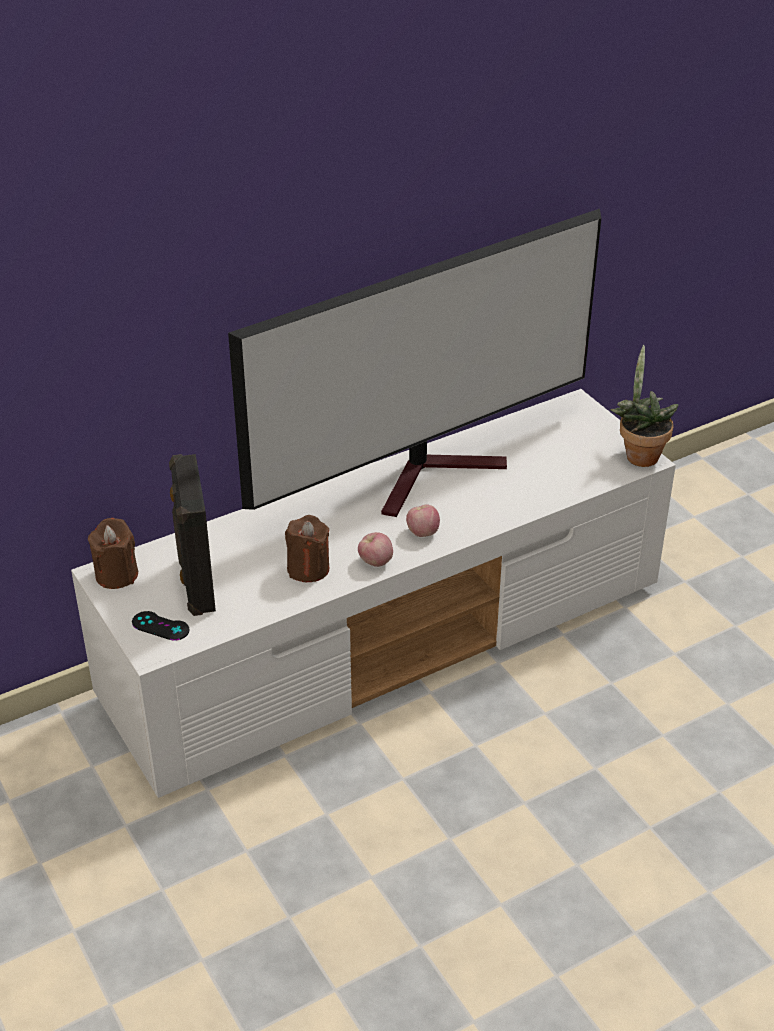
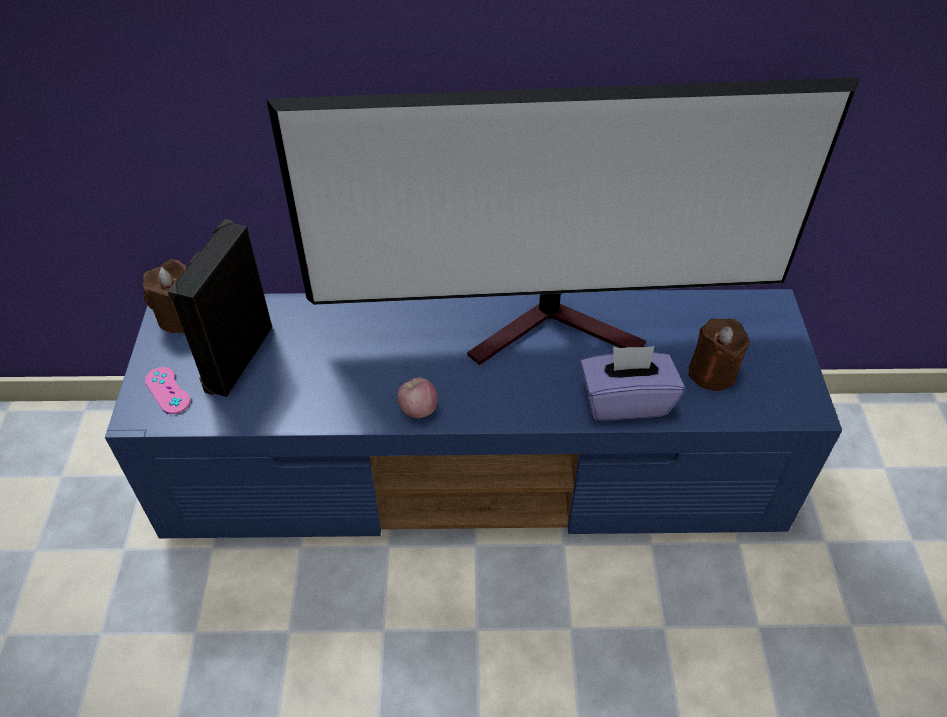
camera: 30 degrees right, 10 degrees up
(160, 626) = (167, 390): black game controller -> pink game controller
(308, 569) = (348, 387): brown candle -> brown candle (712, 373)
(389, 640) = (477, 468): white tv stand -> blue tv stand
(422, 533) = (492, 395): apple -> none
(520, 500) = (625, 401): none -> purple tissue box
(638, 454) = (804, 398): potted plant -> none

